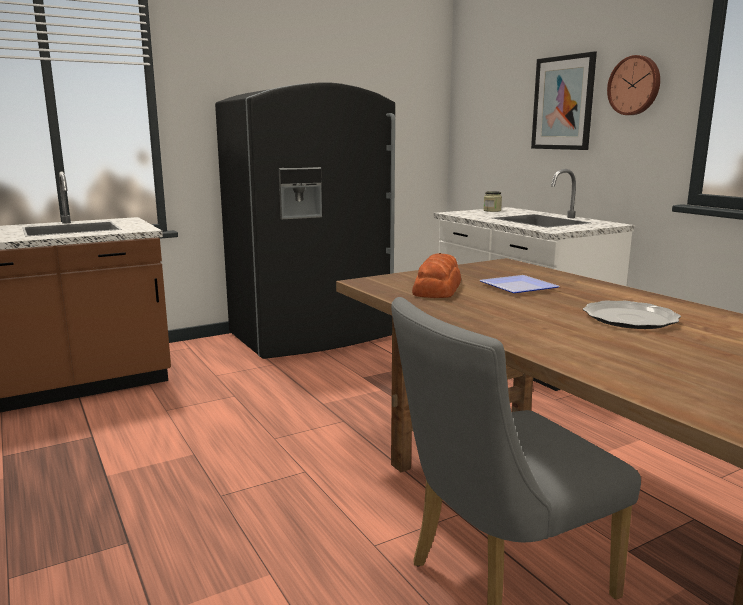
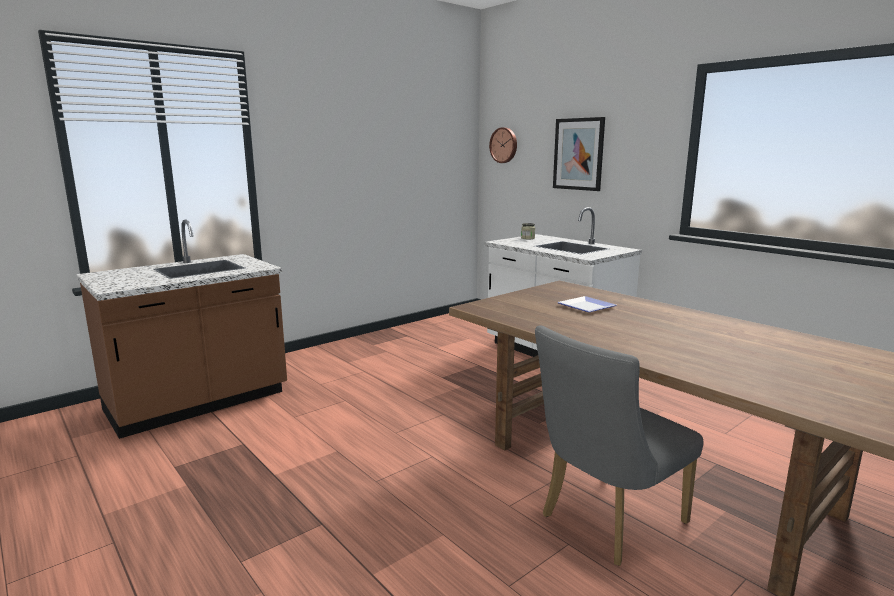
camera: 10 degrees left, 0 degrees up
(312, 336) = (384, 345): black fridge -> none
(438, 289) = (530, 310): bread -> none
(629, 318) = (677, 328): plate -> none
(635, 85) = (636, 144): wall clock -> wall clock (504, 145)

